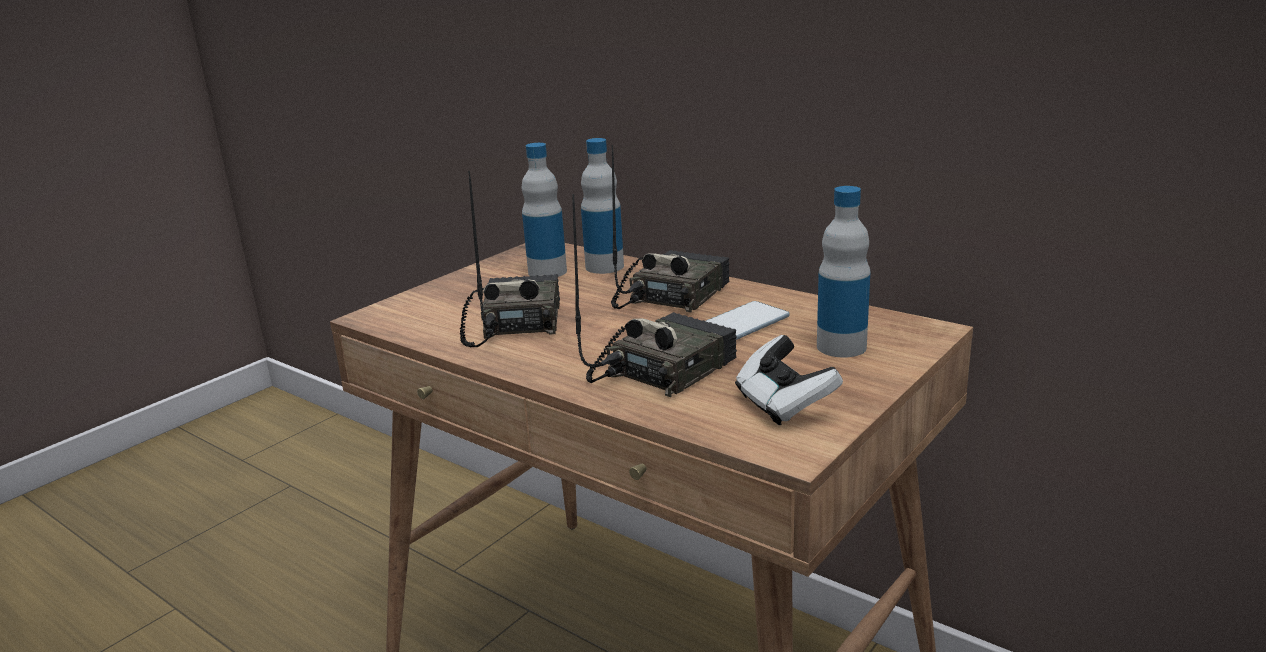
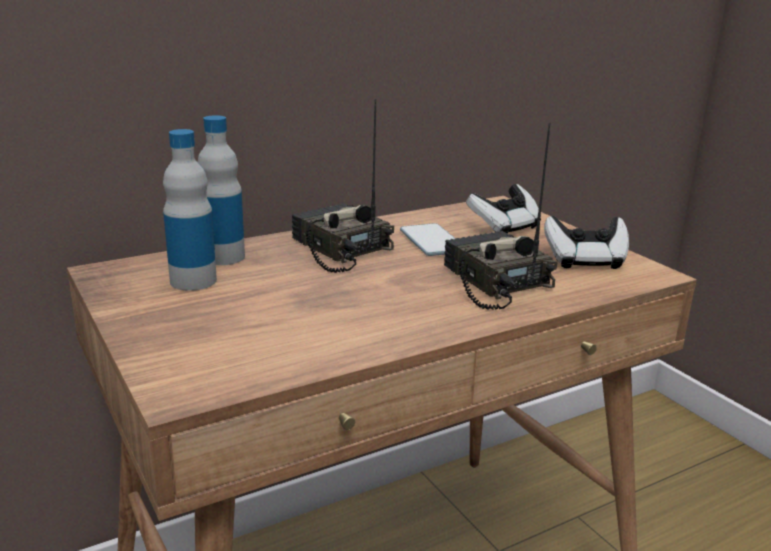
camera: 70 degrees left, 0 degrees up
(513, 323) = (318, 318): radio -> none
(841, 347) = (504, 227): bottle -> game controller

